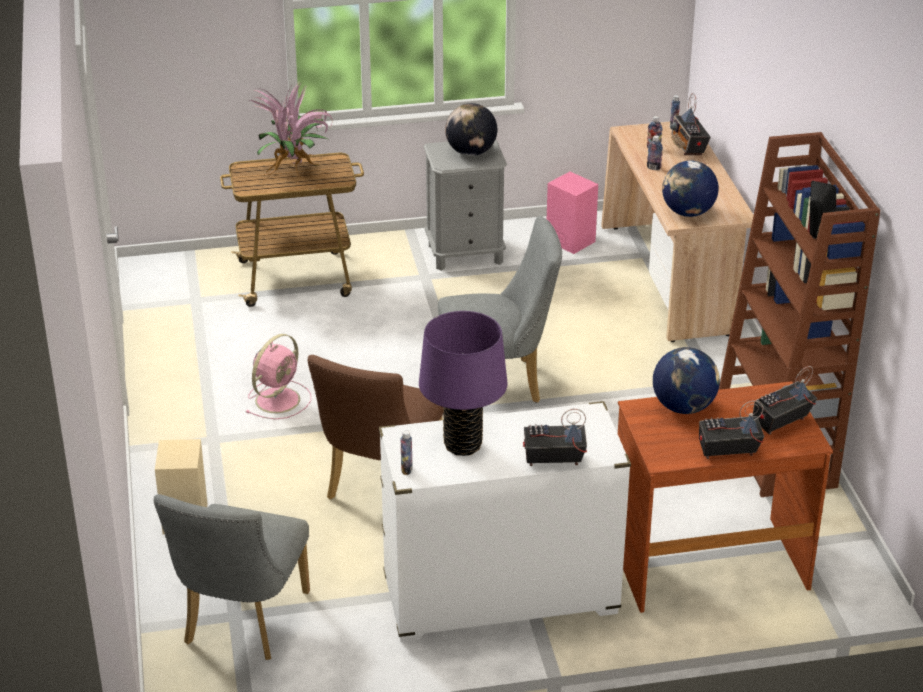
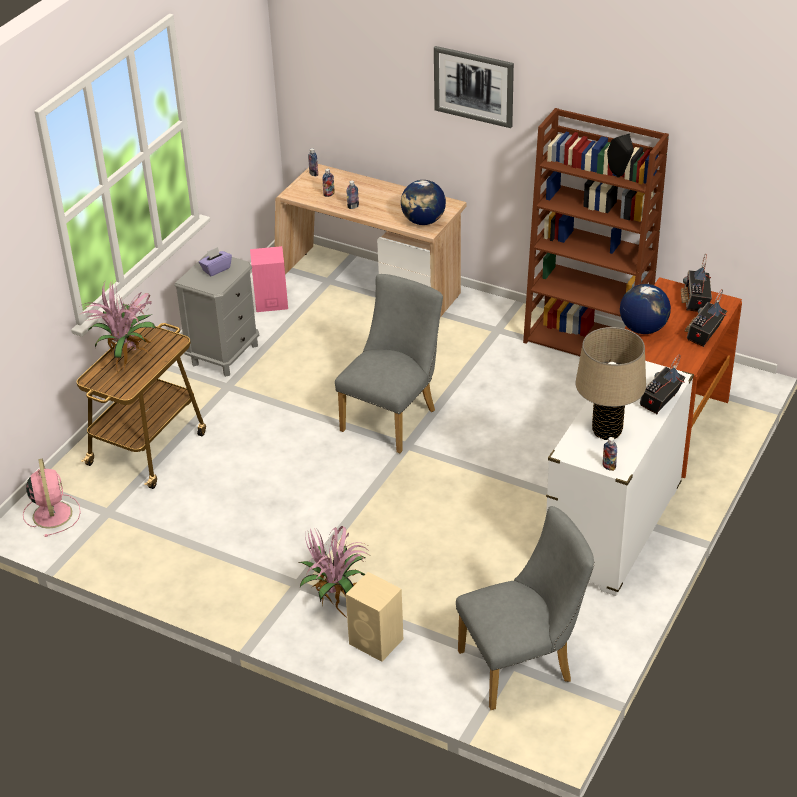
camera: 50 degrees left, 5 degrees up
(218, 468) = (336, 597): none -> potted plant
(241, 624) = (523, 665): grey chair -> grey chair turned 75 degrees counterclockwise
(279, 399) = (288, 528): pink fan -> pink fan (52, 513)
(379, 486) = (443, 527): brown chair -> none
(463, 445) = (607, 431): purple table lamp -> beige table lamp
(471, 152) = (216, 269): globe -> purple tissue box
(688, 147) = (347, 181): radio -> none
(785, 77) = (474, 86): none -> picture

